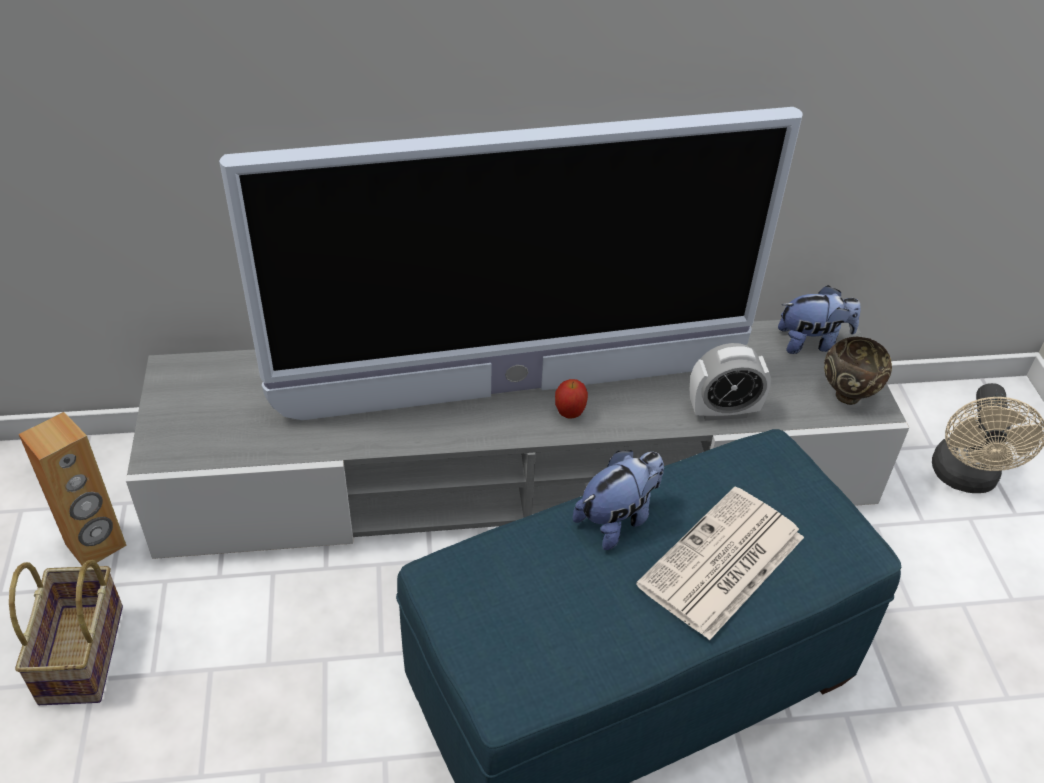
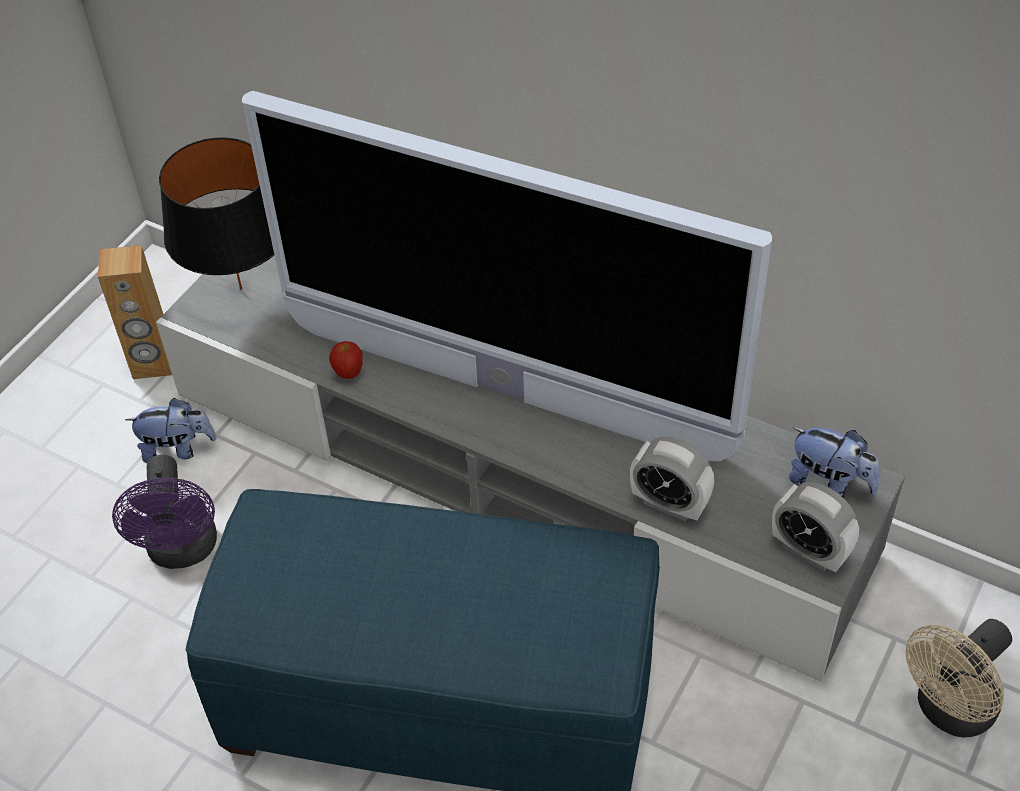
camera: 40 degrees right, 5 degrees up
(83, 656) = (84, 446): basket -> none
(191, 414) = (241, 289): none -> black table lamp
(278, 696) = (183, 551): none -> purple fan
(569, 414) = (529, 436): apple -> apple (348, 374)
(618, 519) = (431, 541): plush toy -> plush toy (177, 449)
(721, 564) = (474, 623): newspaper -> none
(847, 395) = (809, 551): brown bowl -> alarm clock

